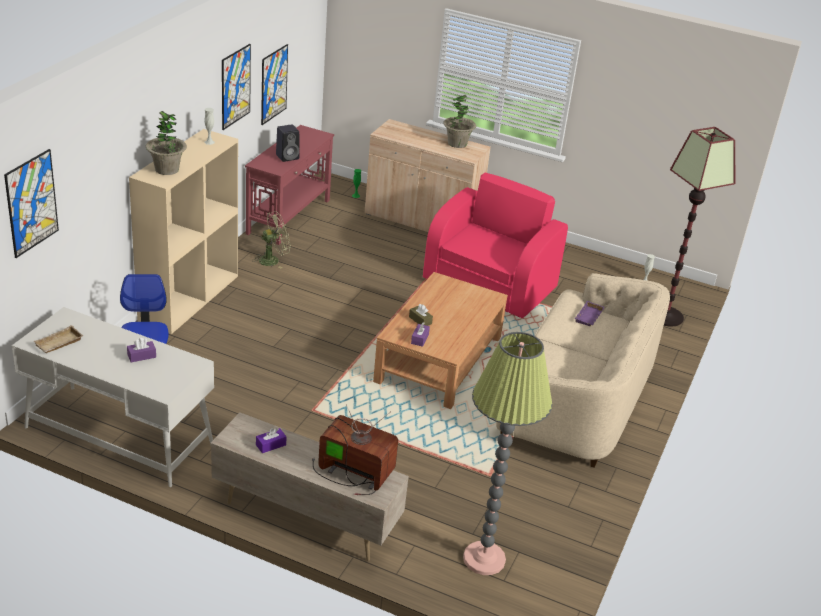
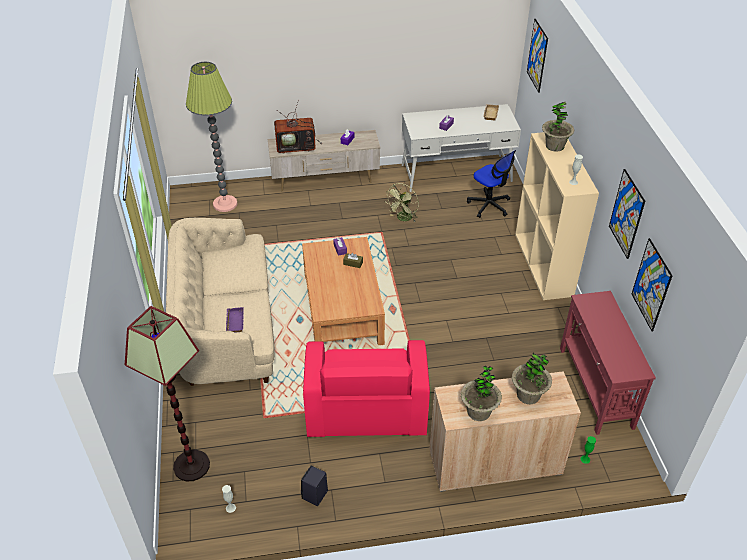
camera: 150 degrees right, 10 degrees up
(273, 260) = (543, 330): green fan -> green fan (403, 219)
(288, 157) = (598, 322): black speaker -> black speaker (314, 495)
(412, 136) = (528, 395): none -> potted plant

